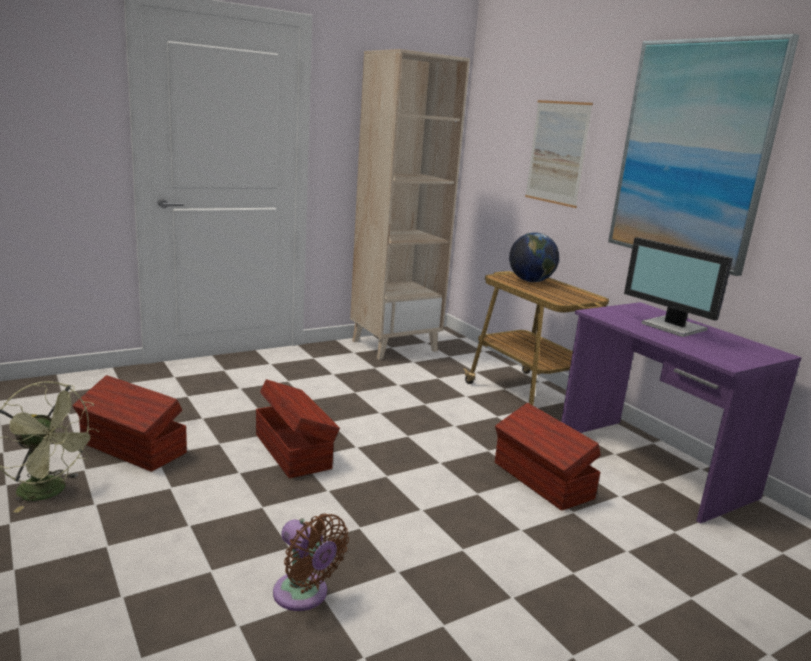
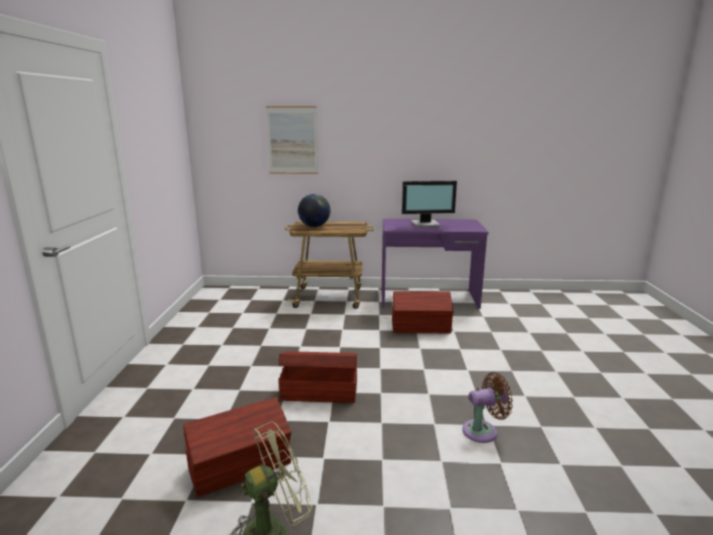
camera: 55 degrees left, 0 degrees up
(394, 345) = (208, 310): beige bookcase -> none
(692, 153) = (395, 131): picture -> none

